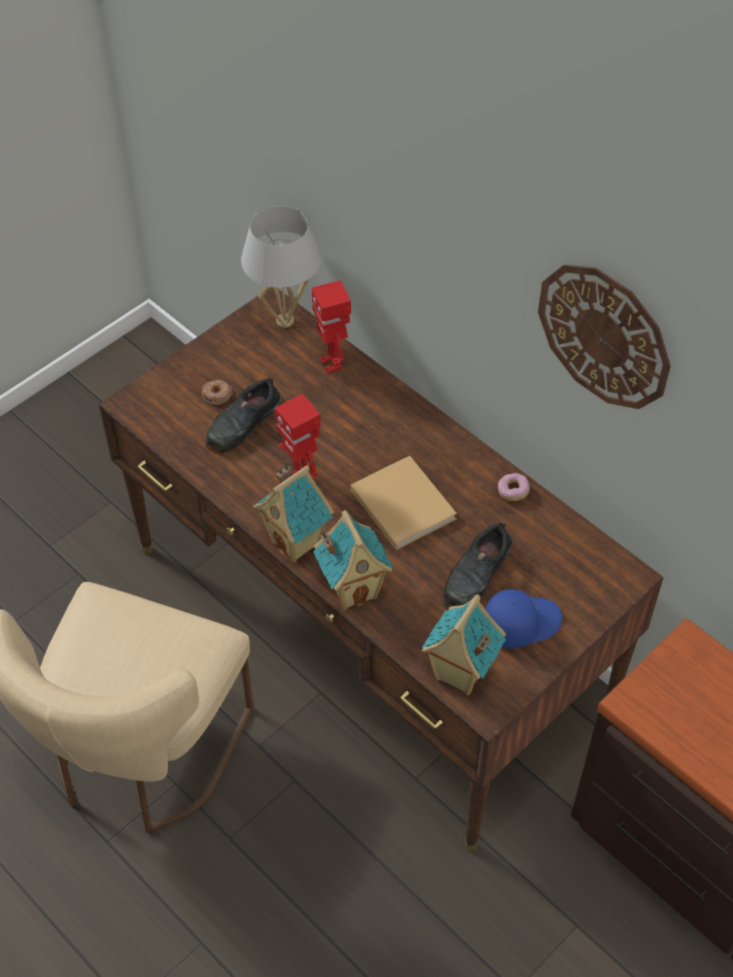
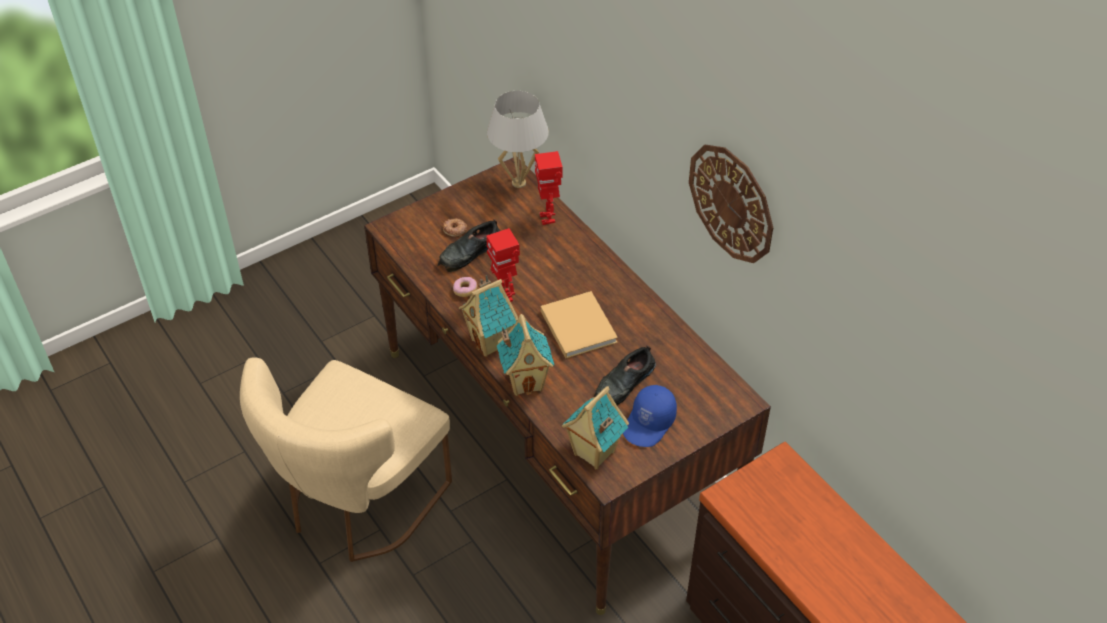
camera: 10 degrees right, 5 degrees down
(513, 491) = (666, 328): donut -> donut (465, 290)
(521, 623) = (649, 423): blue cap -> blue cap turned 135 degrees clockwise

